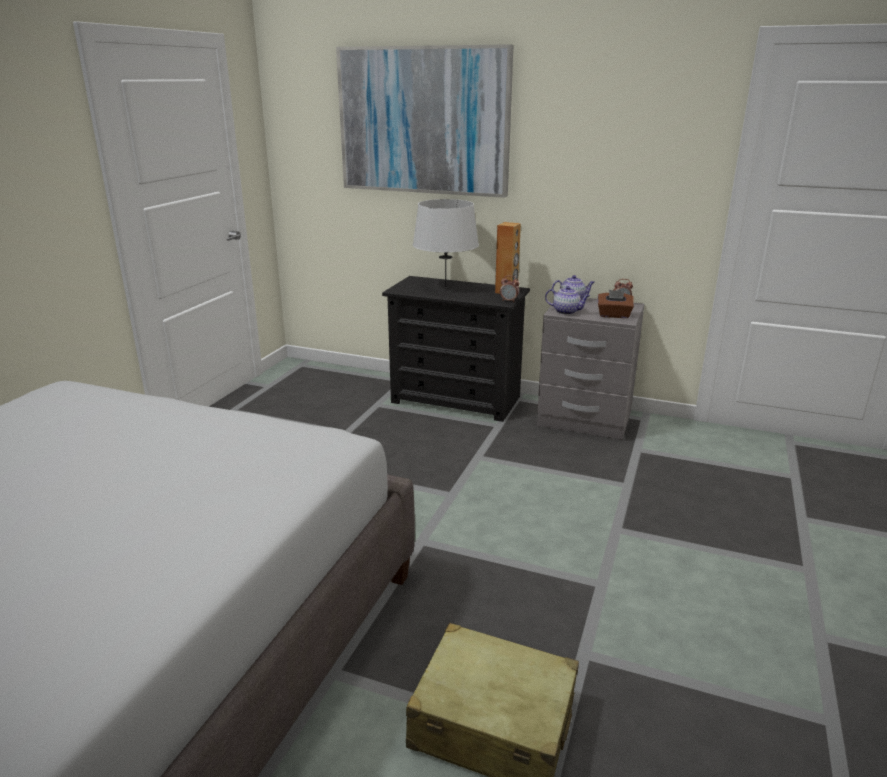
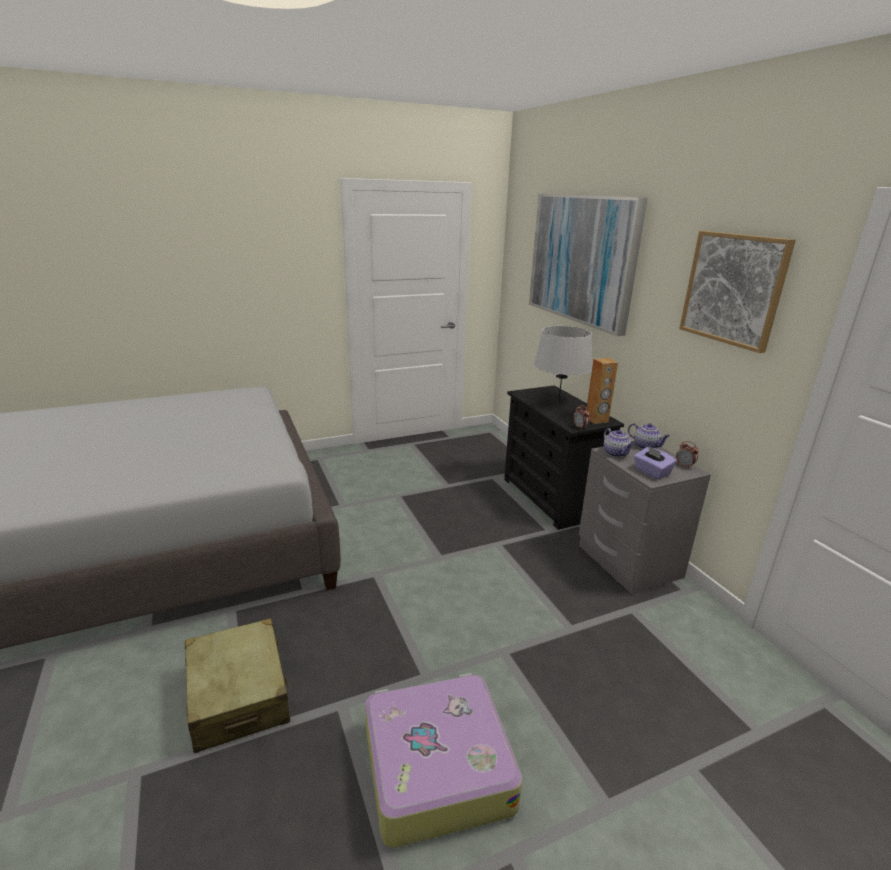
camera: 45 degrees right, 0 degrees up
(614, 315) = (651, 472): brown tissue box -> purple tissue box
(637, 126) = (733, 289): none -> picture
(709, 632) = (436, 766): none -> suitcase

